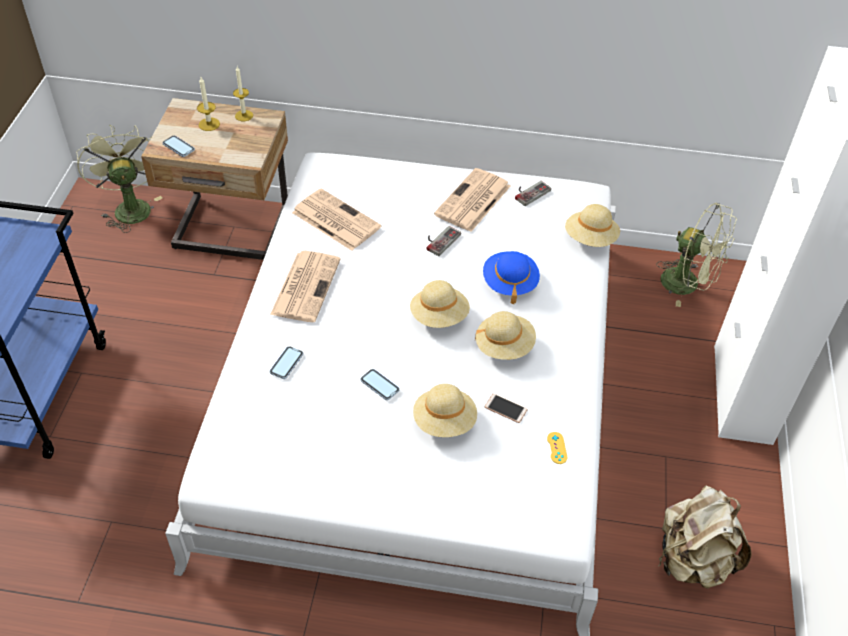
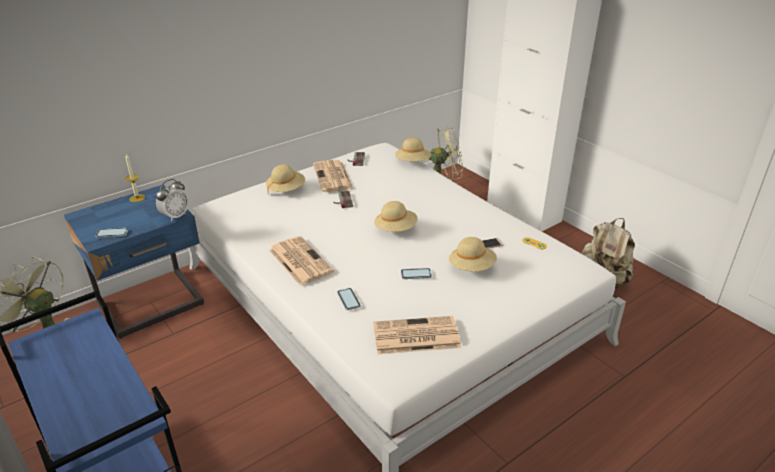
camera: 45 degrees left, 15 degrees down
(209, 124) = (117, 213): candle -> none
(231, 231) = (153, 305): beige nightstand -> blue nightstand
(245, 160) = (175, 216): none -> alarm clock
(334, 220) = (266, 224): newspaper -> newspaper (415, 336)
(504, 346) = (445, 222): beige hat -> beige hat (286, 189)
(509, 283) = (405, 198): blue hat -> none

